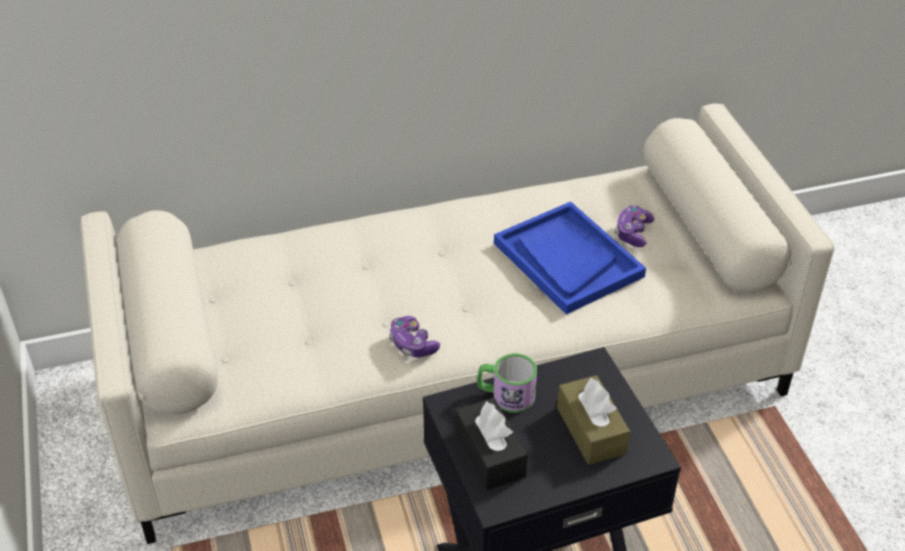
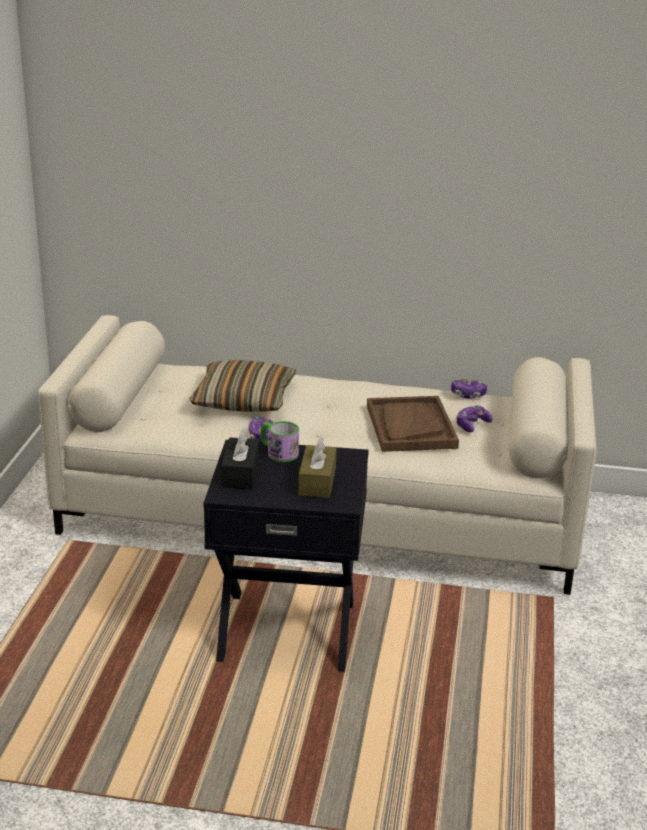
camera: 25 degrees right, 15 degrees down
(338, 284) = (243, 400): none -> pillow
(567, 260) = (410, 426): blue tray -> brown tray
(592, 184) = (468, 394): none -> game controller

